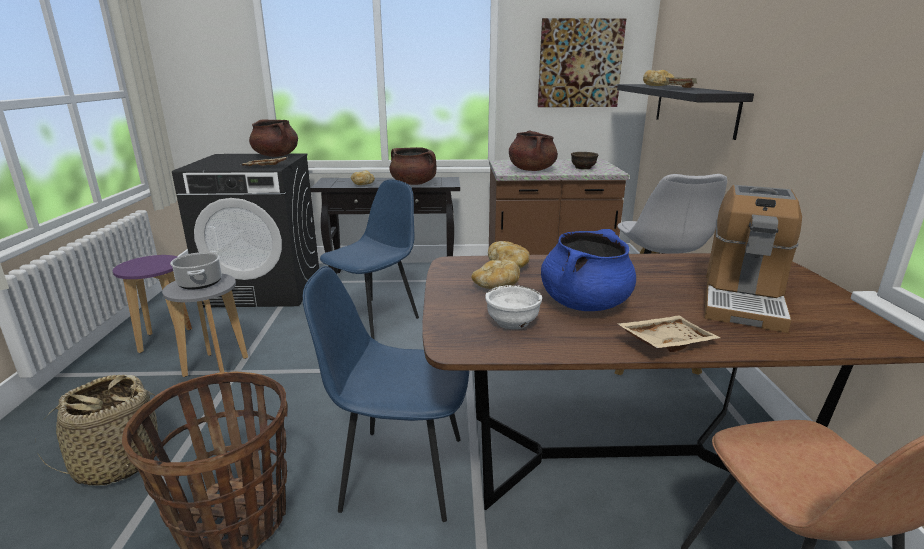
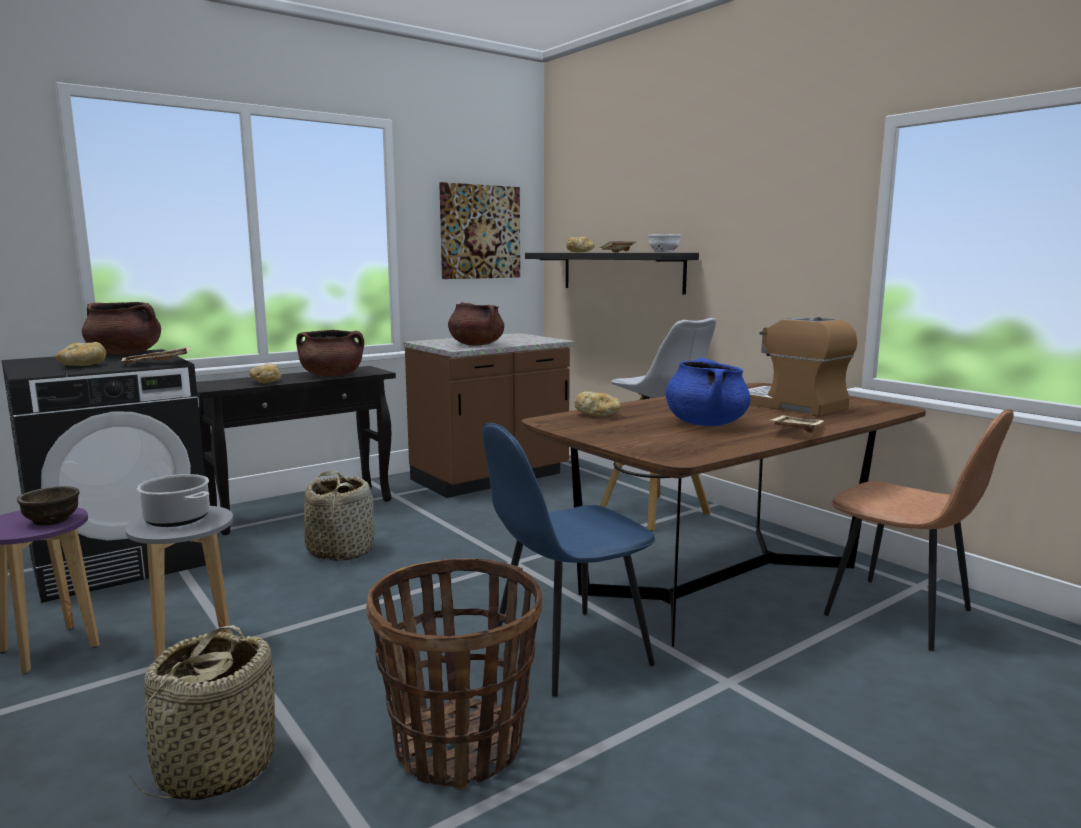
camera: 35 degrees left, 10 degrees down
(374, 318) = (341, 550): blue chair -> basket
(496, 286) = (620, 427): bread -> bread (83, 365)
(513, 322) = (683, 441): white bowl -> white bowl (664, 252)
(583, 168) = (520, 339): brown bowl -> brown bowl (52, 520)
(742, 299) = (791, 406): coffee machine -> coffee machine turned 150 degrees clockwise

